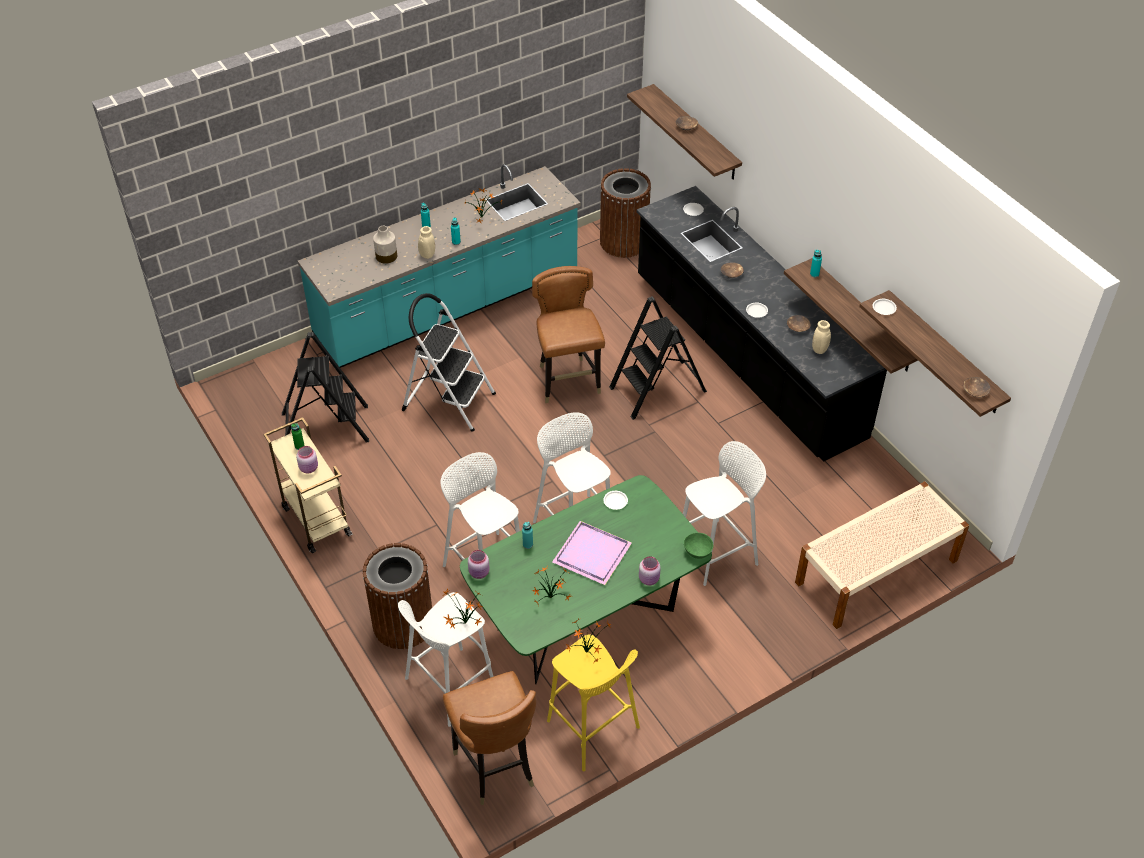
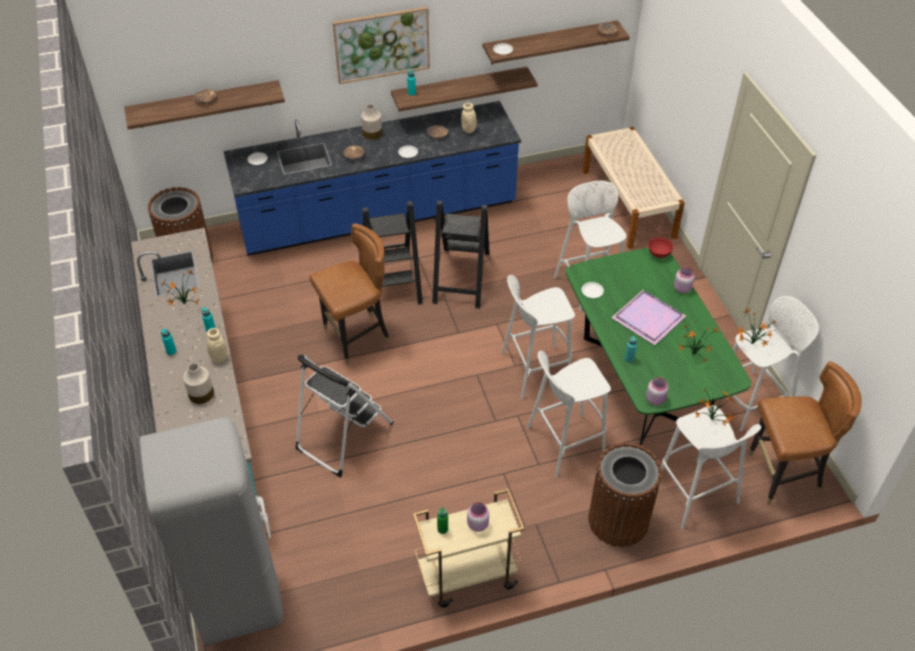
camera: 75 degrees left, 0 degrees up
(271, 381) = (240, 598): none -> grey fridge
(323, 426) = (334, 553): black step ladder -> black step ladder (461, 278)
(568, 381) = (356, 338): brown chair -> brown chair turned 150 degrees clockwise
(591, 728) = (751, 403): yellow stool -> white stool
(697, 551) = (658, 254): green bowl -> red bowl
(746, 356) = (378, 216): black counter -> blue counter
(775, 278) = (372, 133): none -> beige vase
(815, 206) = (382, 44): none -> picture

